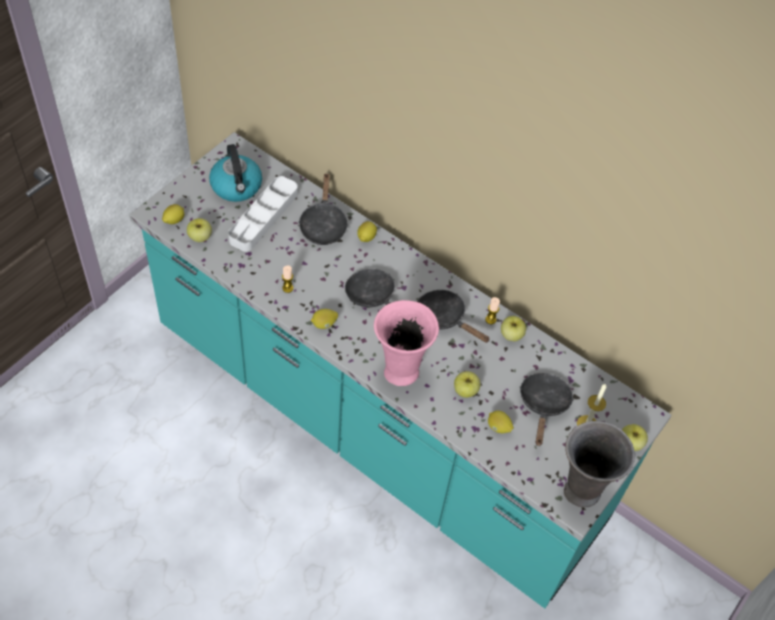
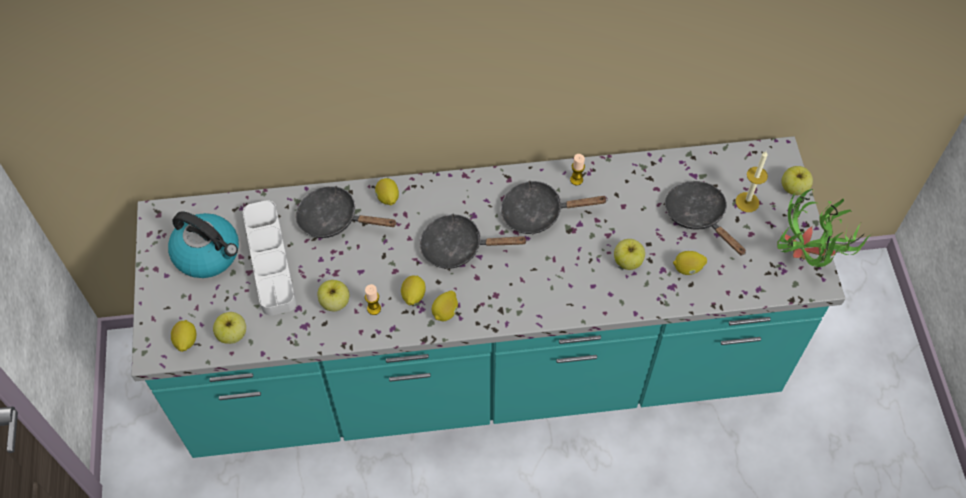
camera: 40 degrees left, 5 degrees up
(317, 300) = (413, 296): none -> lemon
(323, 224) = (334, 219): black frying pan -> black frying pan turned 150 degrees clockwise
(399, 372) = (558, 295): pink vase -> none
(511, 335) = (607, 178): apple -> apple (335, 302)
(580, 491) = (803, 263): grey vase -> potted plant

